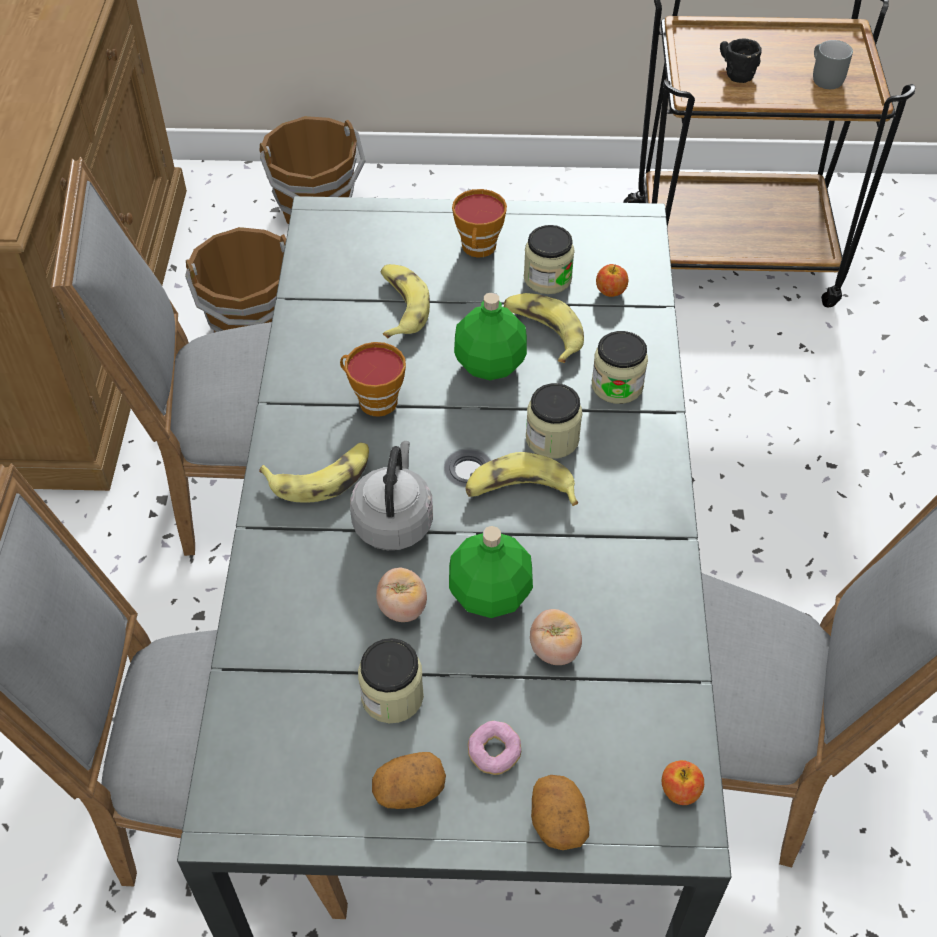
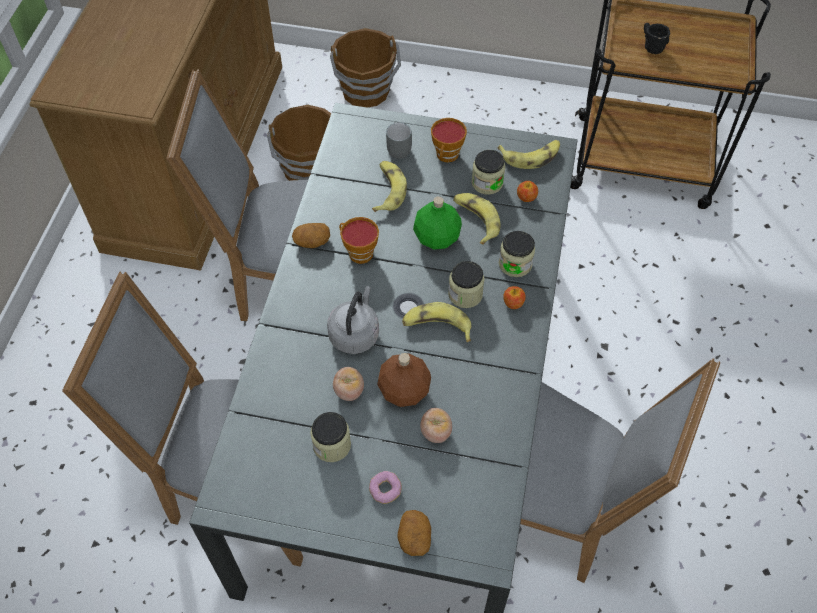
camera: 10 degrees right, 5 degrees up
(321, 477) = (316, 298): banana -> banana (531, 156)
(409, 790) = (330, 504): potato -> potato (312, 241)
(491, 595) = (404, 391): green bottle -> brown bottle
(679, 791) = (491, 532): apple -> apple (513, 303)
(822, 78) = (711, 57): grey mug -> grey mug (396, 148)

